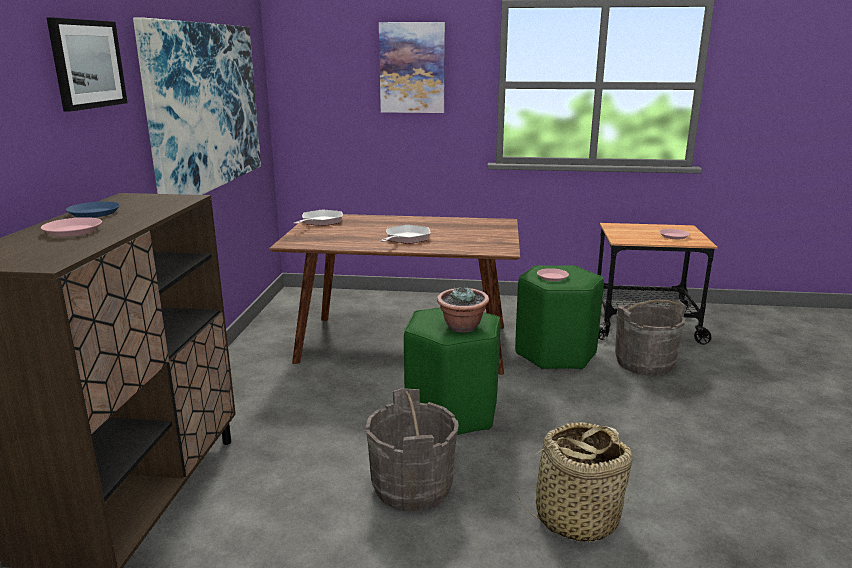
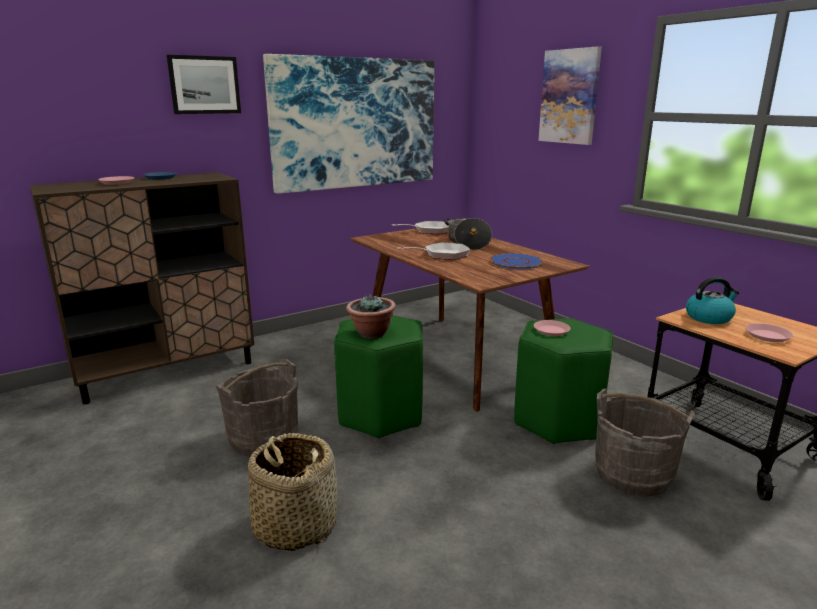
camera: 50 degrees right, 0 degrees up
(389, 224) = (467, 243): none -> cooking pot
(471, 229) = (515, 262): none -> blue plate
(630, 235) = (709, 317): none -> kettle

